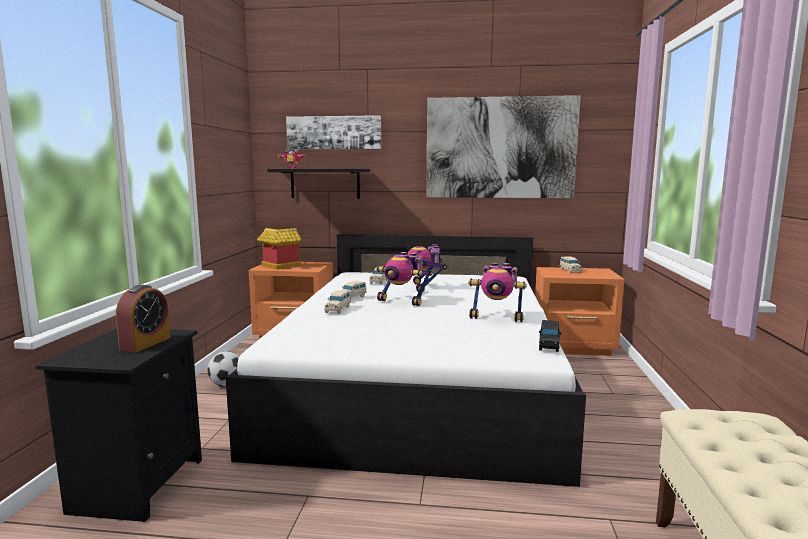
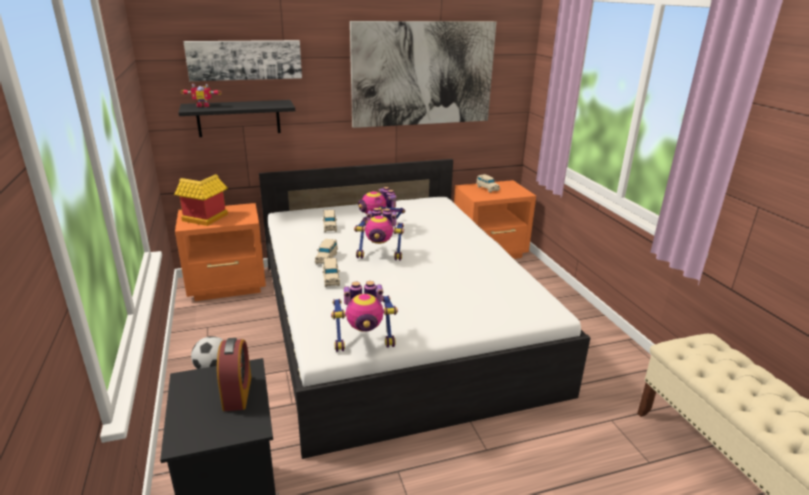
camera: 25 degrees left, 15 degrees up
(497, 318) = (478, 265): toy robot -> toy robot (364, 343)
(549, 345) = (544, 294): black toy car -> none

